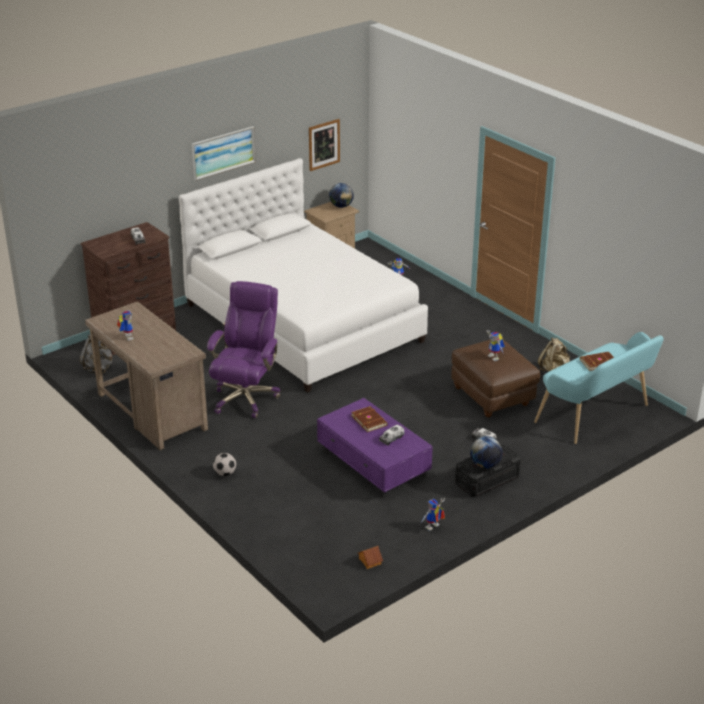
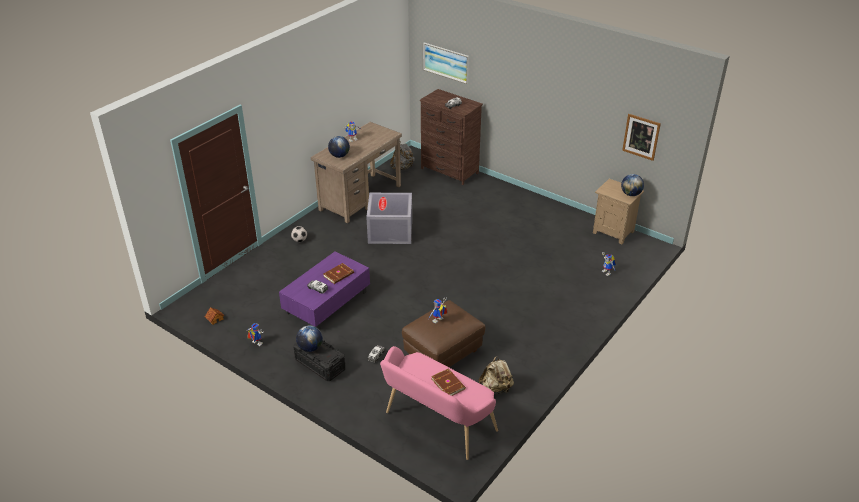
camera: 75 degrees right, 5 degrees up
(166, 352) = (339, 156): none -> globe
(223, 152) = (549, 89): picture -> picture (446, 62)
(247, 398) = (391, 231): purple office chair -> grey storage box
(303, 323) = (505, 236): white bed -> none
(596, 415) = (436, 424): turquoise bench -> pink bench

